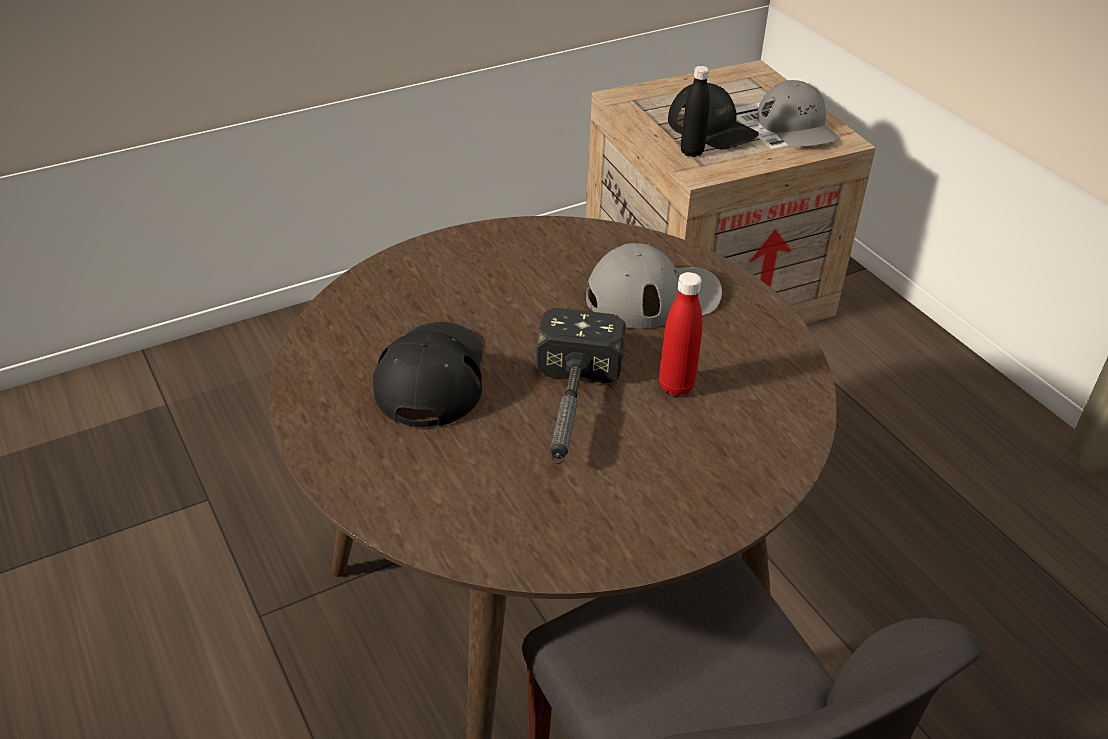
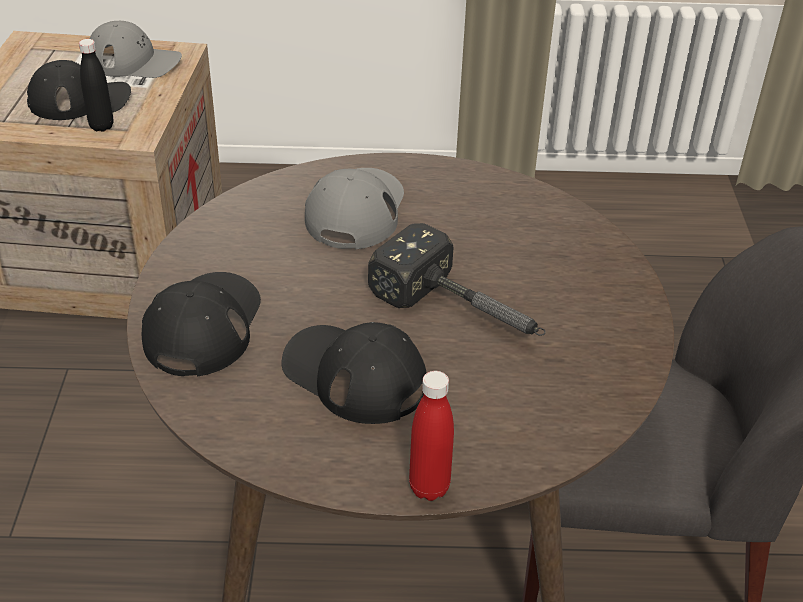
camera: 60 degrees left, 0 degrees up
(427, 277) = (203, 326): none -> black cap
(676, 387) = (476, 246): red bottle -> red bottle (429, 487)

